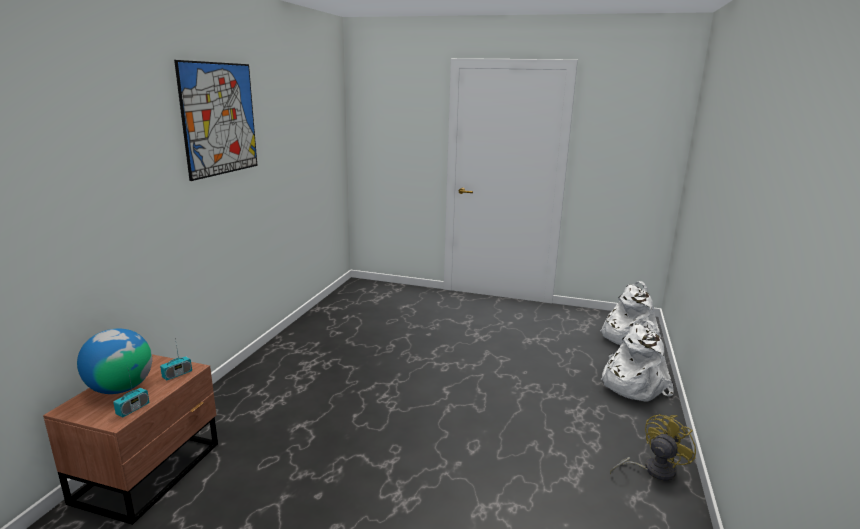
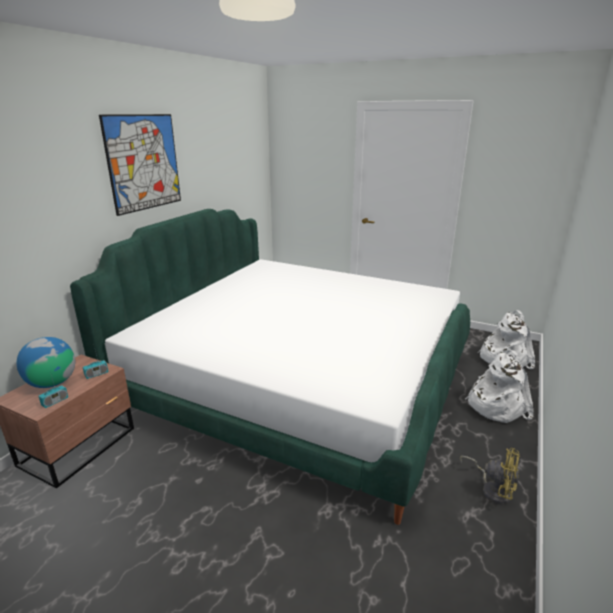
camera: 10 degrees right, 5 degrees up
(410, 373) = (300, 380): none -> bed
(652, 470) = (492, 489): yellow fan -> yellow fan turned 60 degrees clockwise

